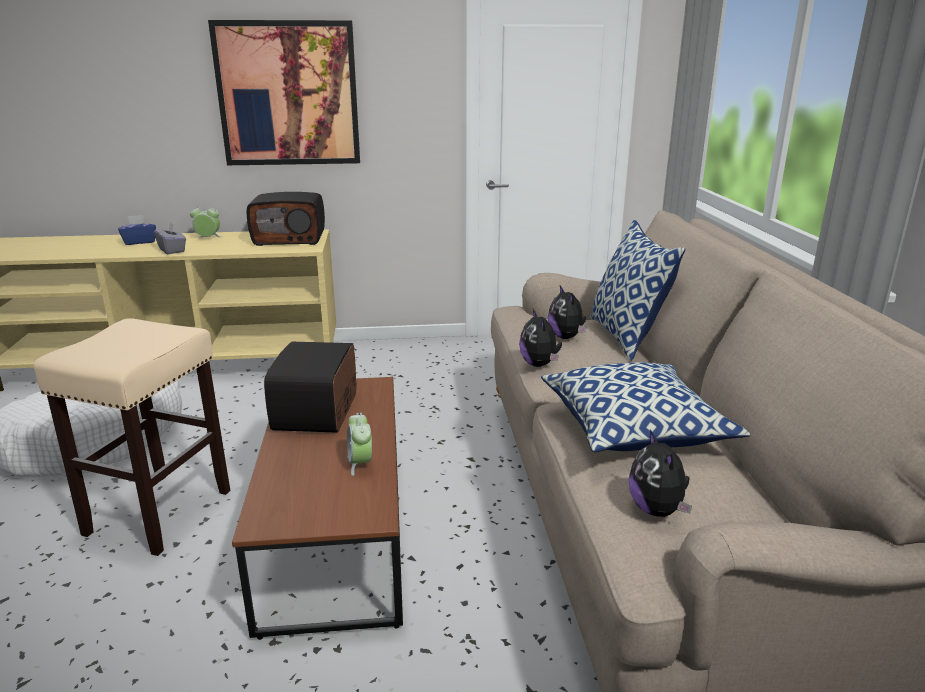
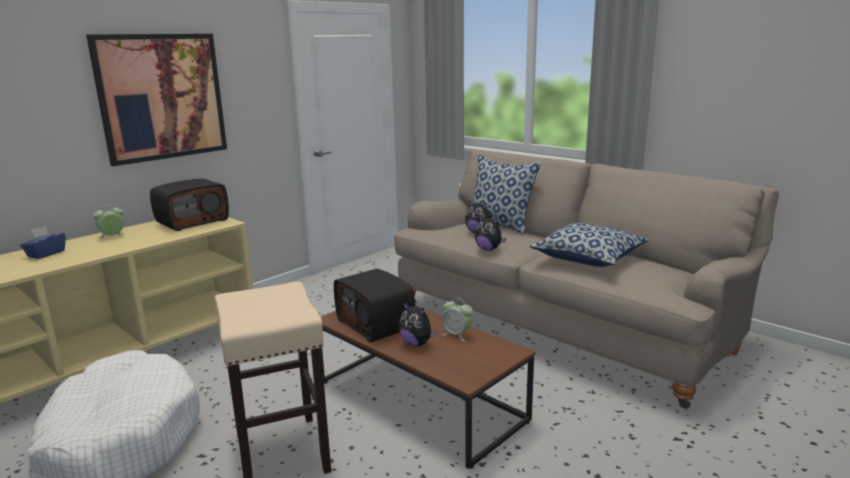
camera: 40 degrees left, 5 degrees down
(172, 250) = (104, 251): grey tissue box -> none
(657, 510) = (652, 282): plush toy -> plush toy (416, 343)

